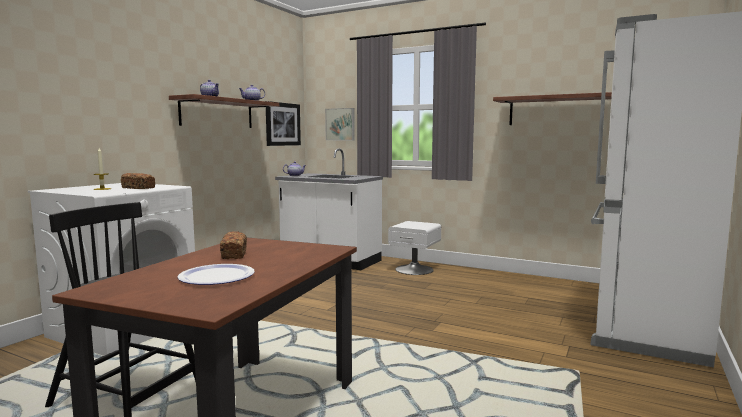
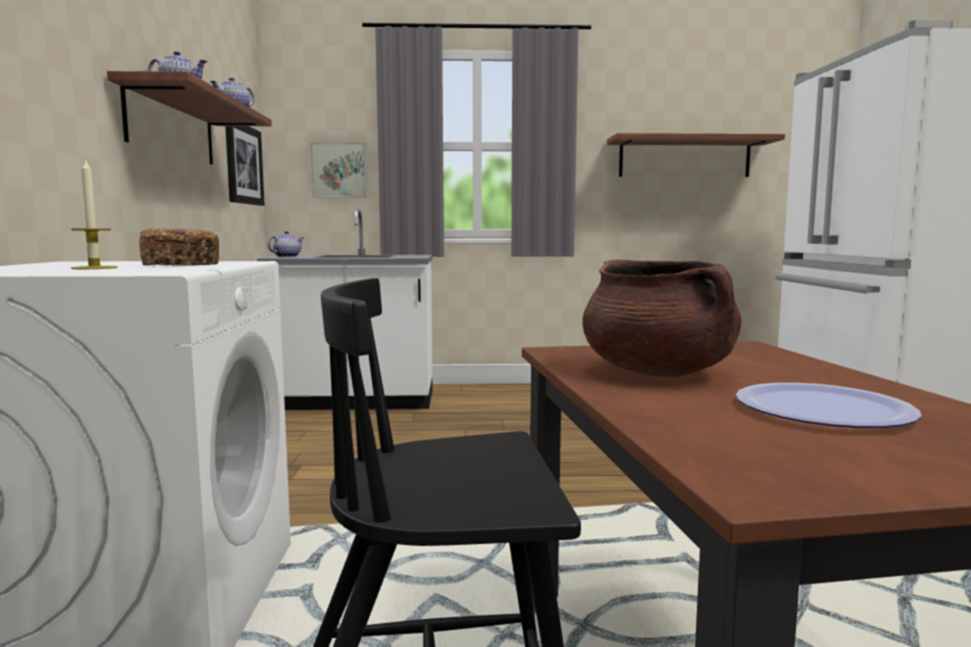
camera: 30 degrees left, 0 degrees up
(234, 254) = (658, 373): bread -> brown cooking pot
(414, 269) = (502, 396): white nightstand -> none

